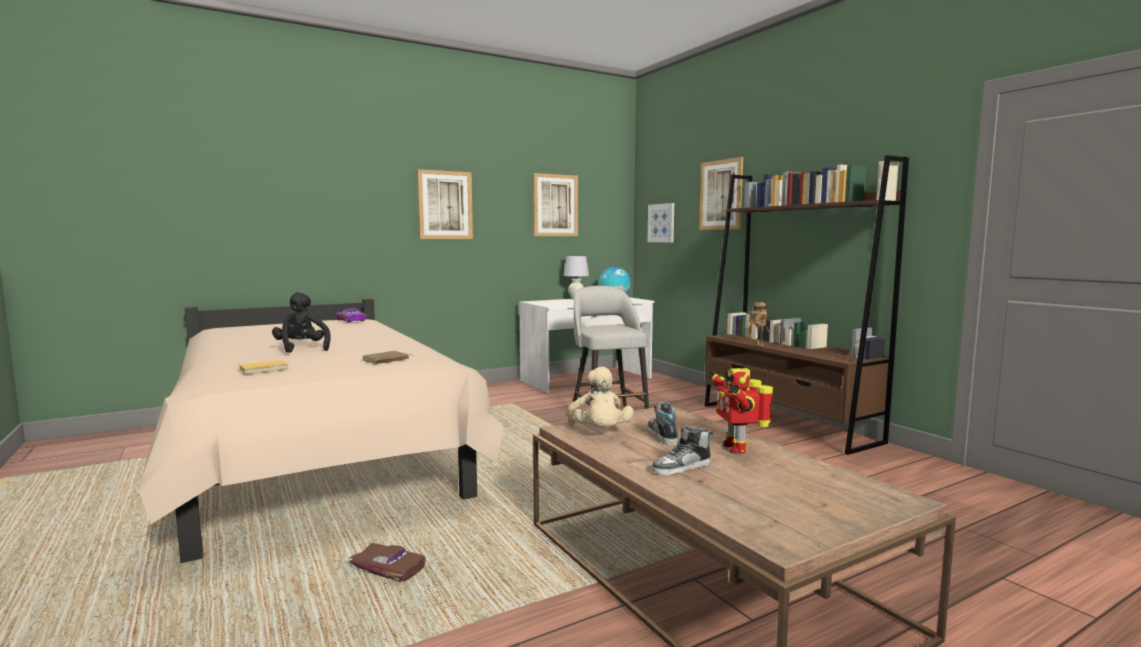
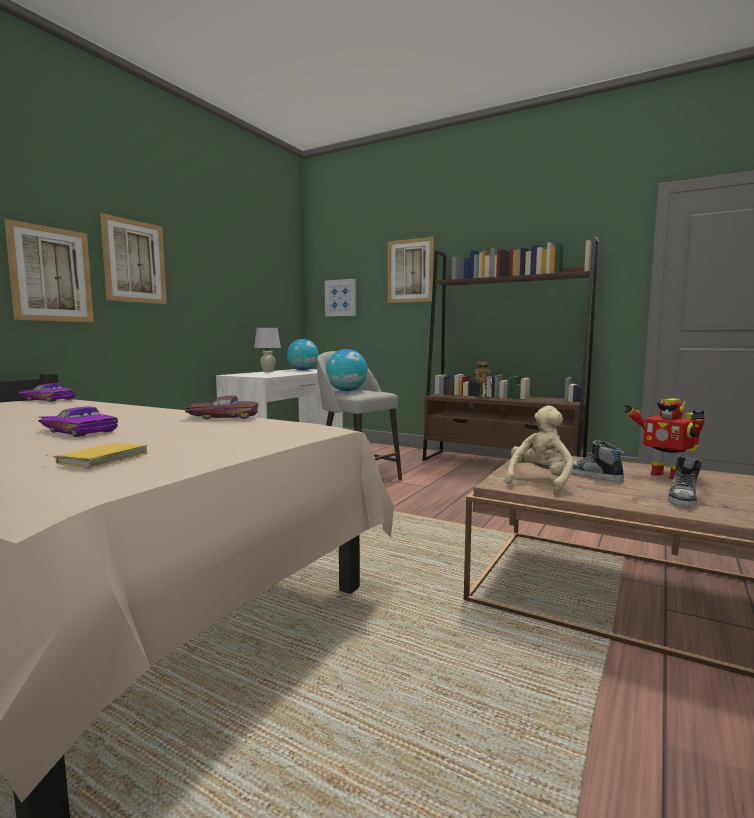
camera: 30 degrees left, 0 degrees up
(302, 349) = (81, 431): black plush toy -> purple toy car
(386, 360) = (257, 430): brown book -> none
(389, 568) = (392, 708): brown toy car -> brown toy car (223, 416)
(555, 205) = (242, 274): picture -> picture (51, 274)
(599, 326) = (346, 391): none -> globe
(600, 433) = (540, 482): beige plush toy -> beige plush toy turned 105 degrees counterclockwise

